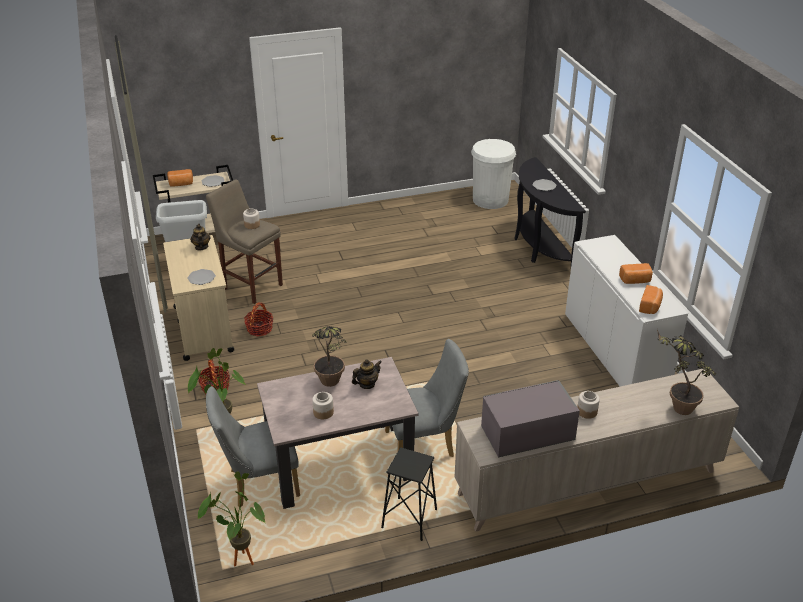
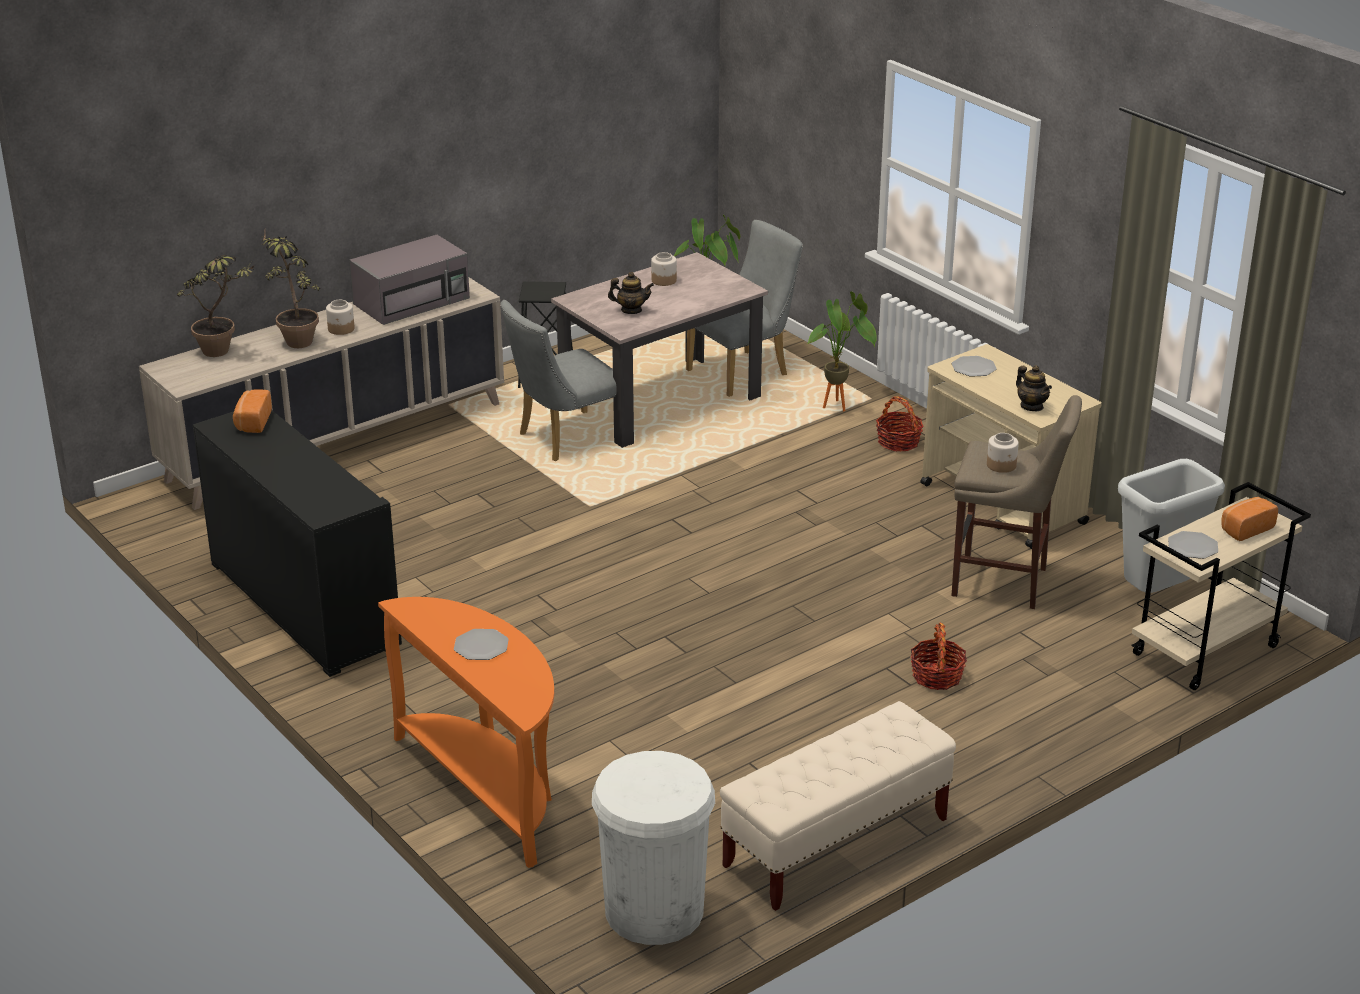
camera: 160 degrees right, 5 degrees down
(259, 329) = (915, 521): basket -> basket (937, 676)
(331, 385) = (675, 302): potted plant -> potted plant (295, 339)
(367, 384) = (631, 310): teapot -> teapot turned 120 degrees counterclockwise
(414, 205) = (835, 843): none -> beige bench
(538, 247) = (488, 788): black console table -> orange console table
(615, 351) = (304, 604): white cabinet -> black cabinet
(635, 281) = (275, 455): bread -> none

